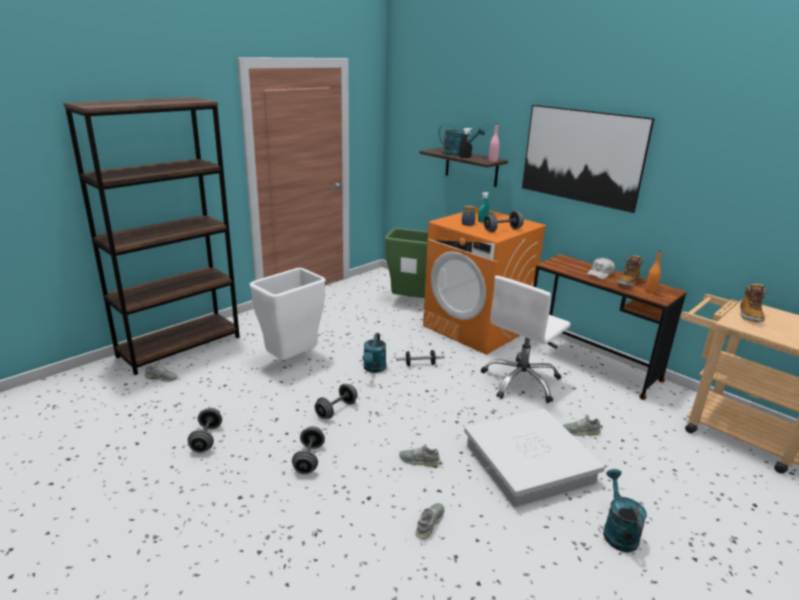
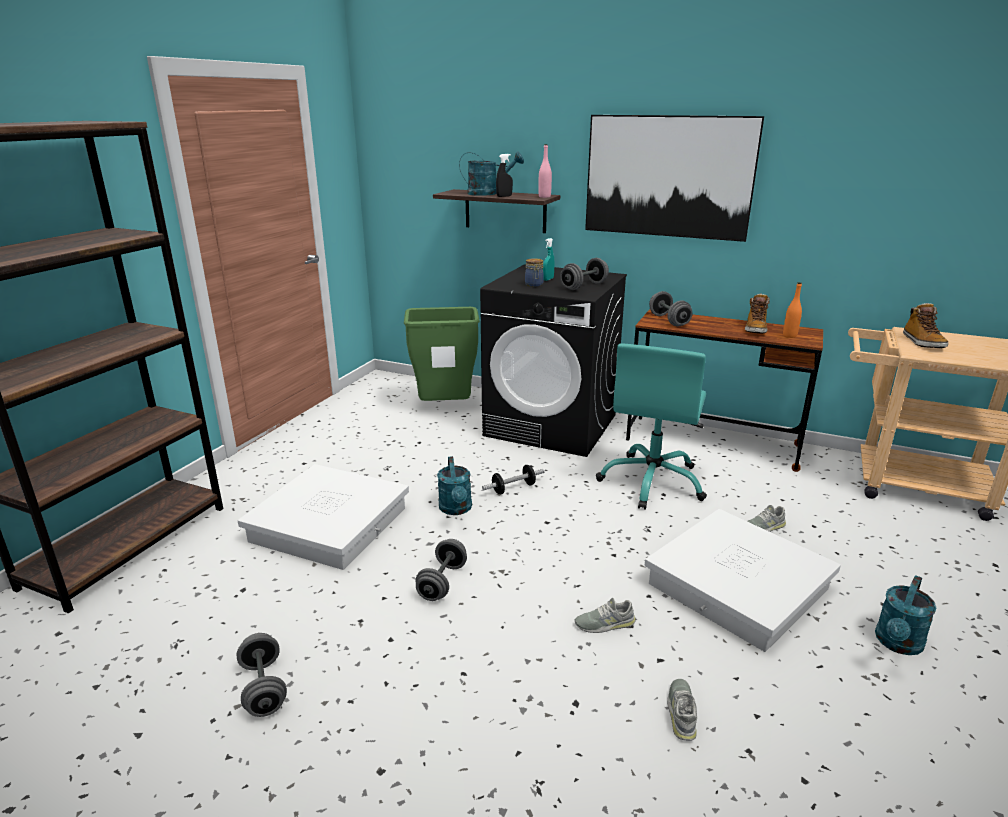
camera: 20 degrees left, 0 degrees up
(161, 378) = (122, 605): grey shoe -> none
(292, 360) = (330, 524): white trash can -> white storage box
(309, 459) = (450, 670): grey dumbbell -> grey dumbbell (669, 320)
(477, 328) = (552, 425): orange washing machine -> black washing machine
(521, 382) = (652, 482): white office chair -> turquoise office chair
(600, 273) = (717, 324): white cap -> none
(617, 531) = (897, 644): turquoise watering can -> turquoise watering can turned 120 degrees counterclockwise

